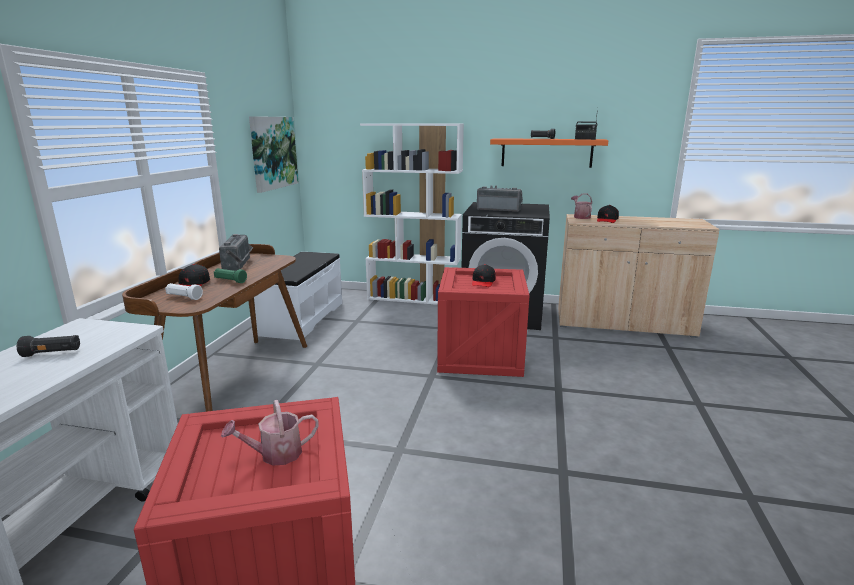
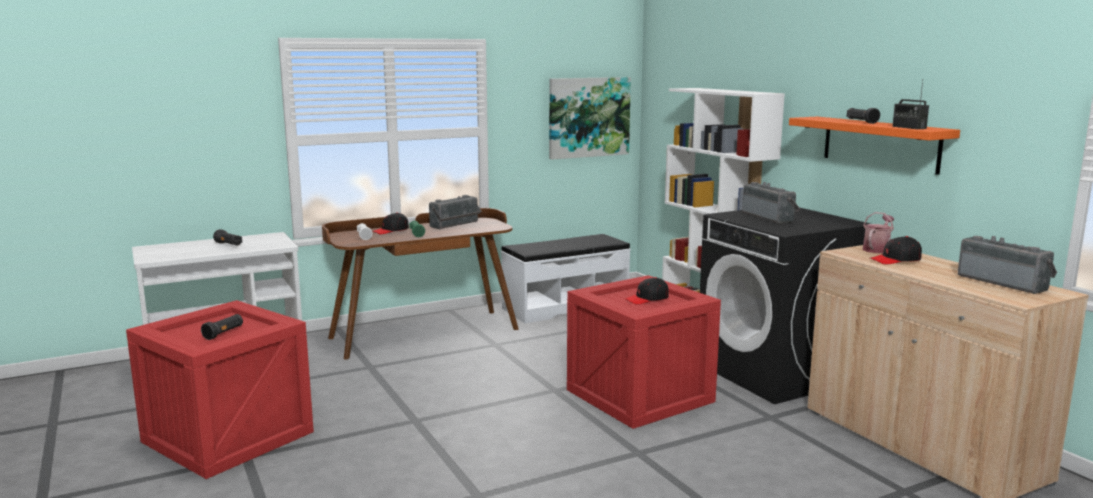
camera: 50 degrees right, 5 degrees down
(275, 454) = (224, 333): watering can -> black flashlight
(671, 220) = (1004, 282): none -> radio

